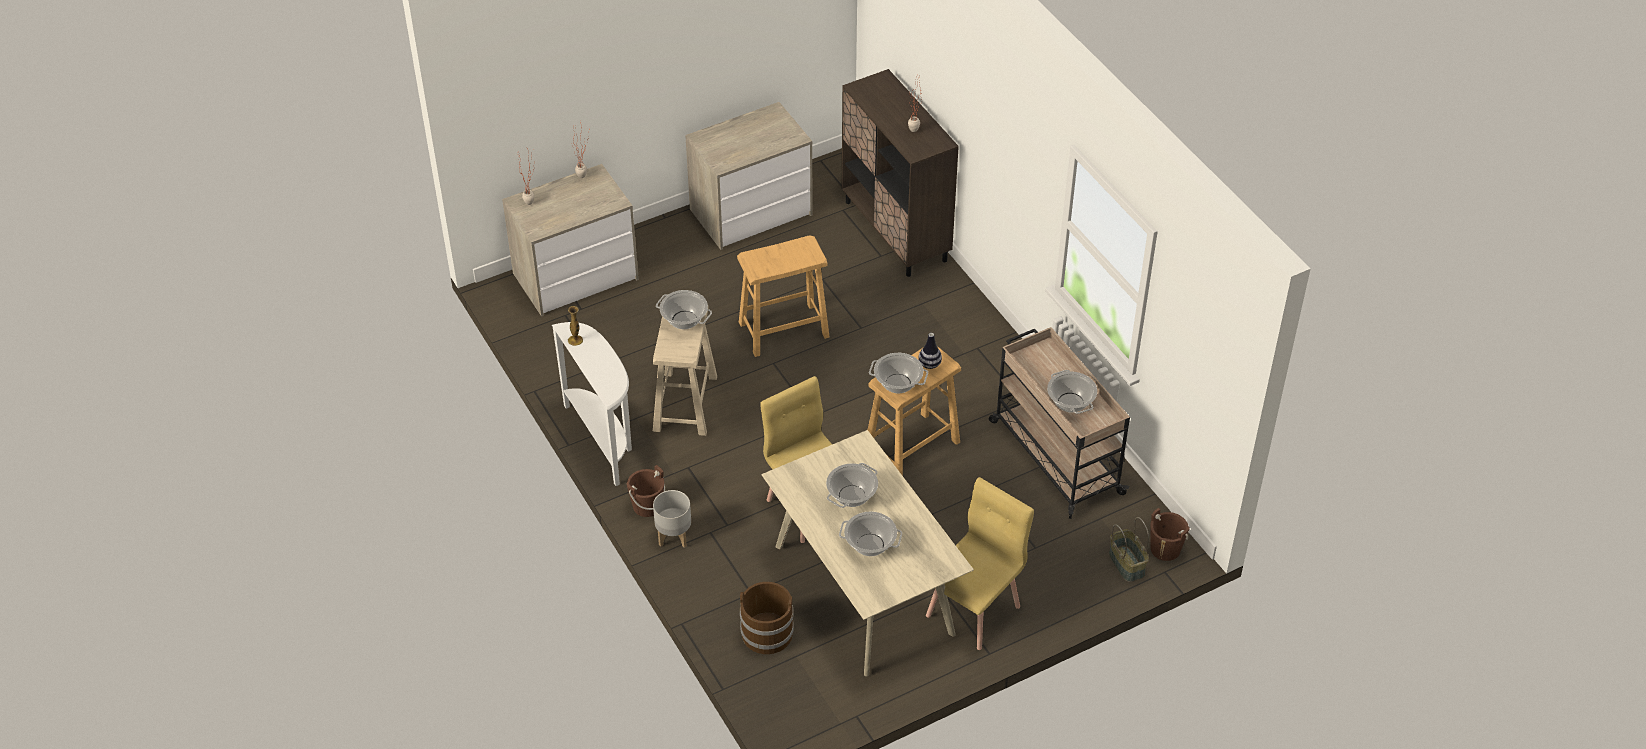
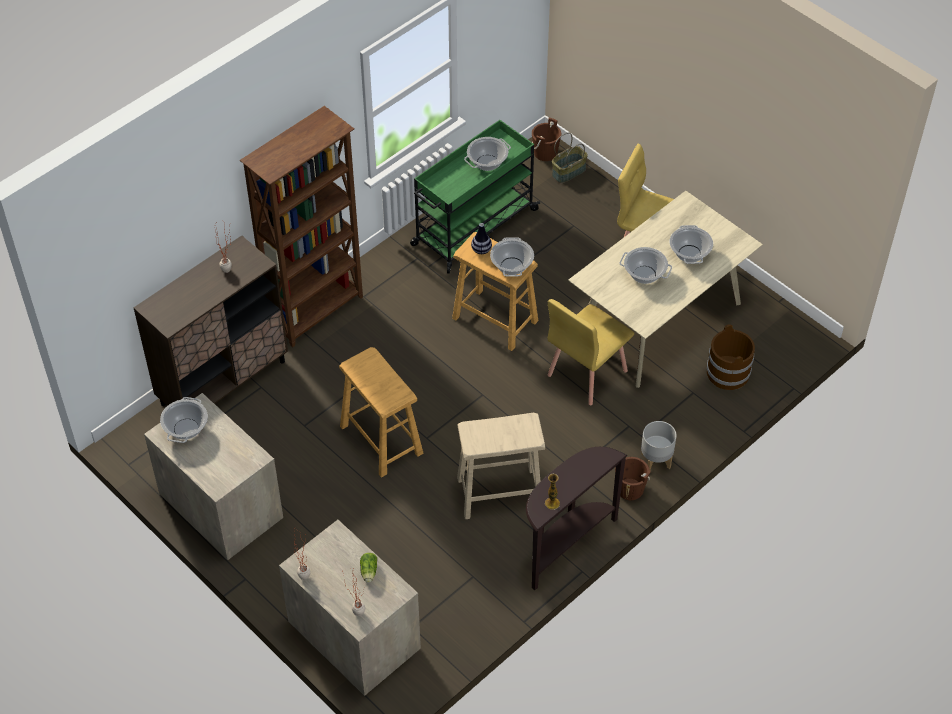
camera: 105 degrees left, 5 degrees up
(567, 215) = (368, 572): none -> lettuce
(604, 439) = (565, 544): white console table -> brown console table
(684, 320) = (486, 434): cooking pot -> cooking pot (186, 429)
(967, 309) = (316, 311): none -> brown bookcase
(1054, 456) = (473, 228): beige cart -> green cart

